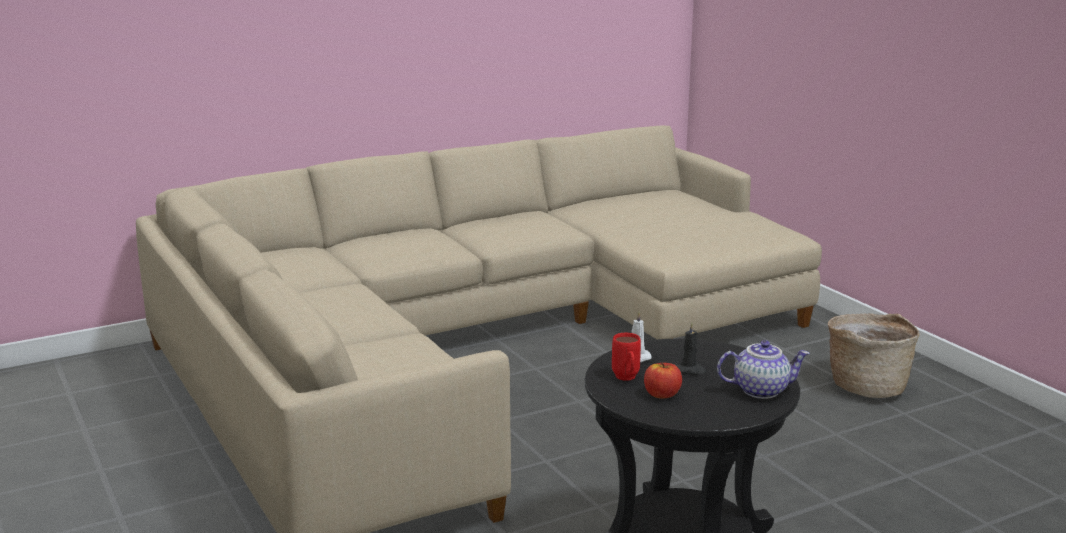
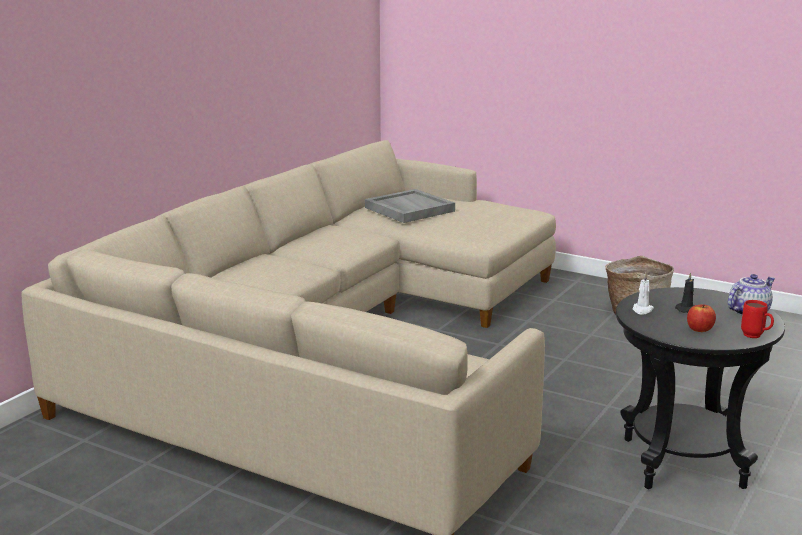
camera: 30 degrees left, 0 degrees up
(626, 379) = (661, 325): red mug -> red mug (756, 337)
(638, 208) = (408, 209): none -> grey tray

